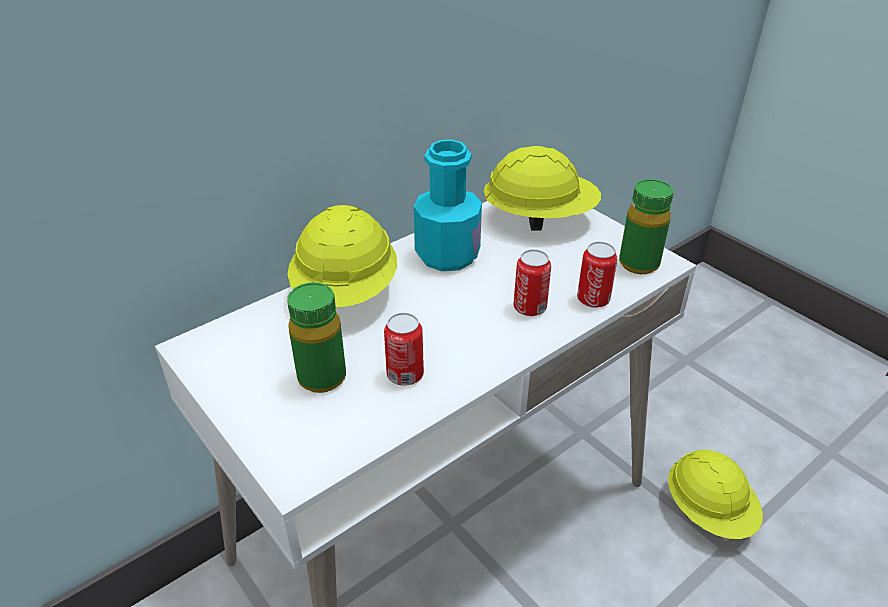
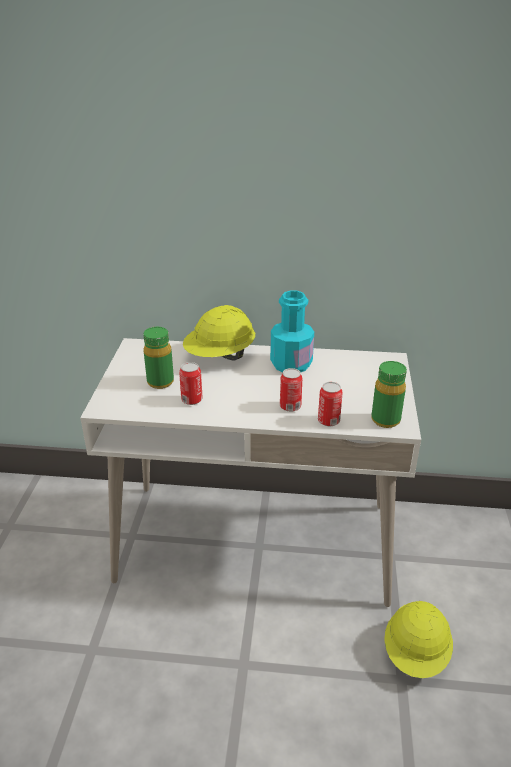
camera: 45 degrees right, 5 degrees down
(539, 218) = (369, 372): yellow hard hat -> none

